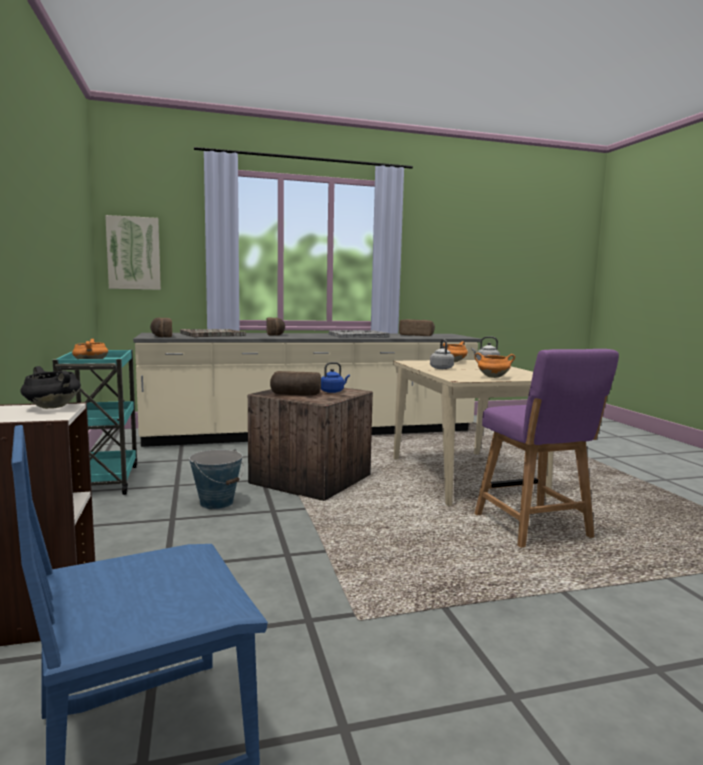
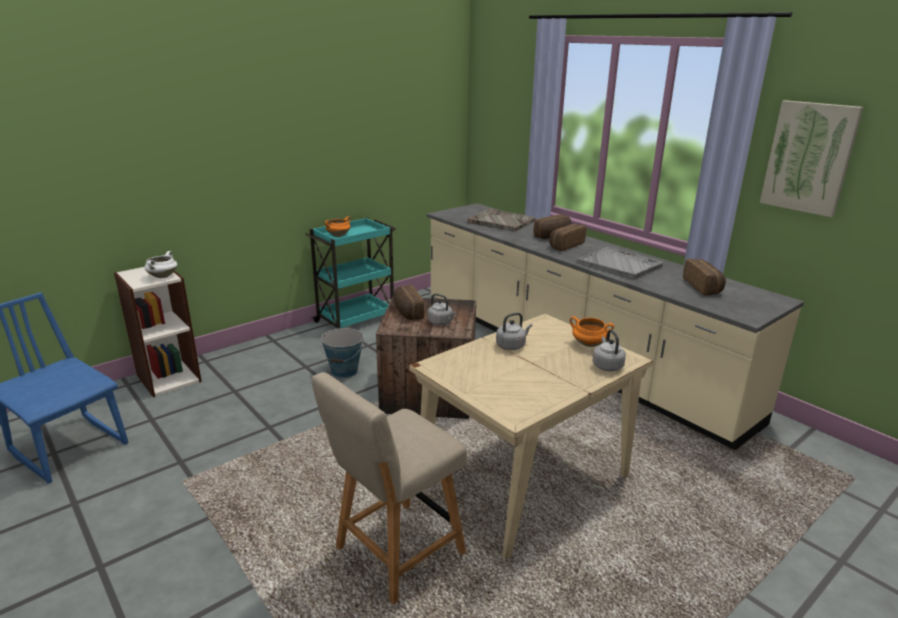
camera: 65 degrees right, 15 degrees up
(51, 407) = (163, 276): black cooking pot -> white cooking pot
(133, 253) = (489, 125): picture -> picture (809, 157)
(161, 336) = (455, 214): bread -> bread (565, 245)
(333, 391) = (441, 322): blue kettle -> grey kettle
(492, 377) = (473, 382): orange cooking pot -> none
(535, 528) = (395, 554): purple chair -> beige chair

